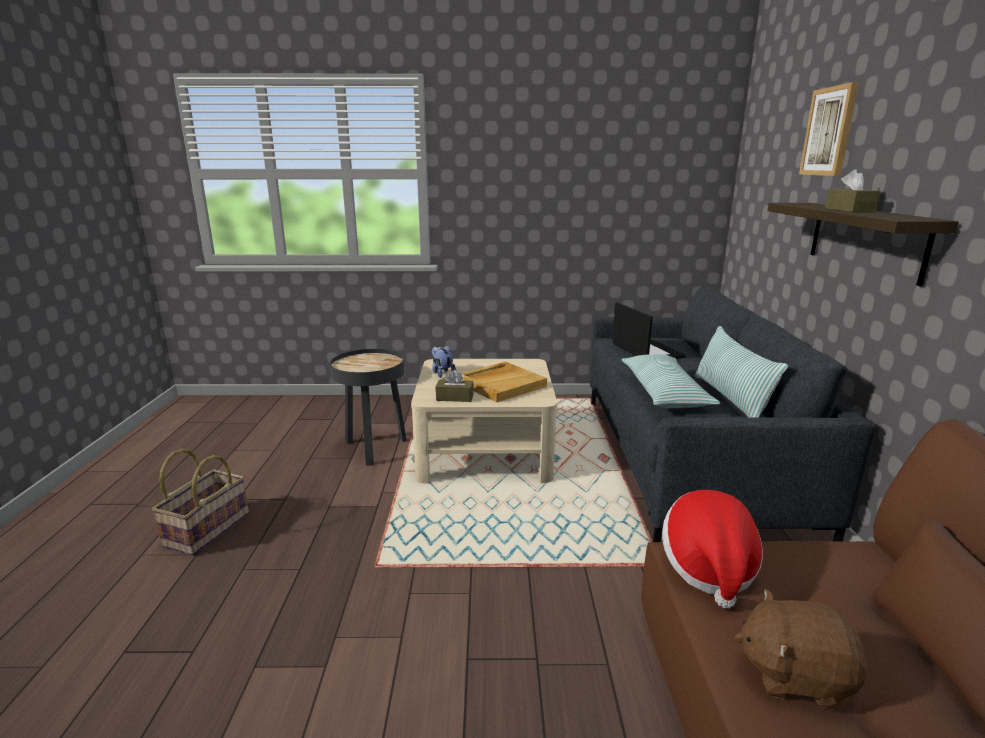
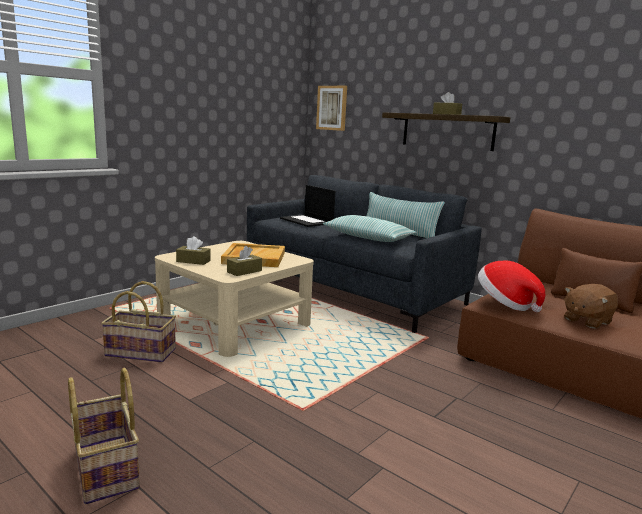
camera: 50 degrees left, 5 degrees down
(374, 448) = (141, 352): black side table -> basket
(442, 373) = (193, 261): plush toy -> brown tissue box
(646, 350) = (307, 221): laptop -> laptop turned 150 degrees counterclockwise
(829, 131) = (405, 72): picture -> picture (332, 108)

